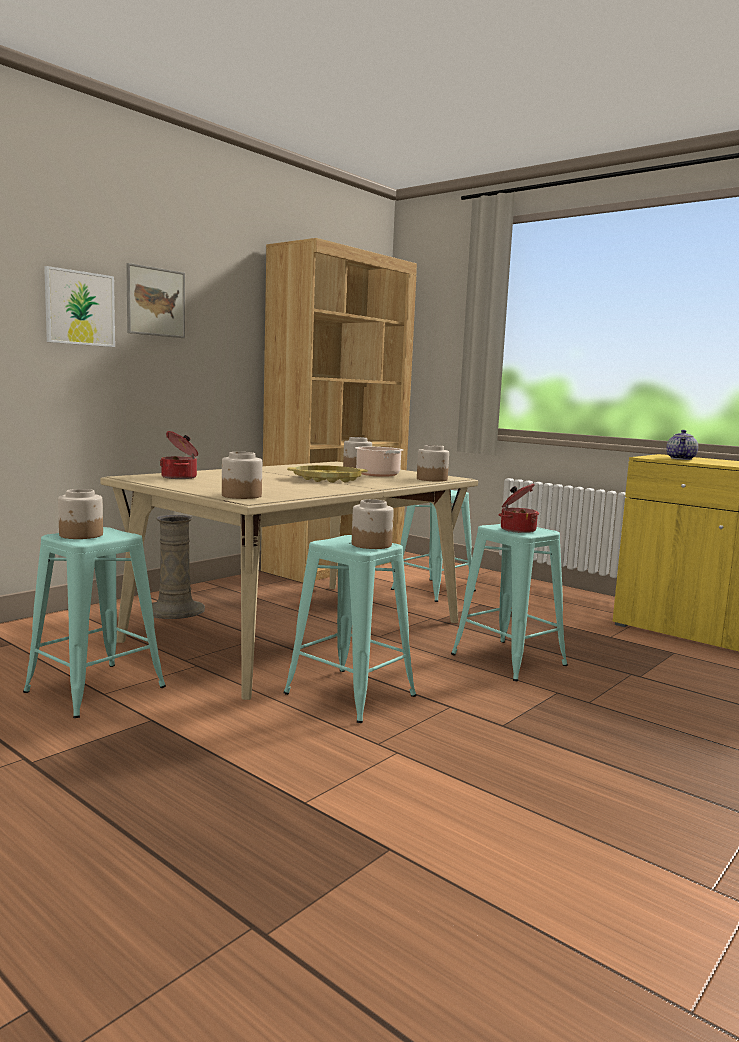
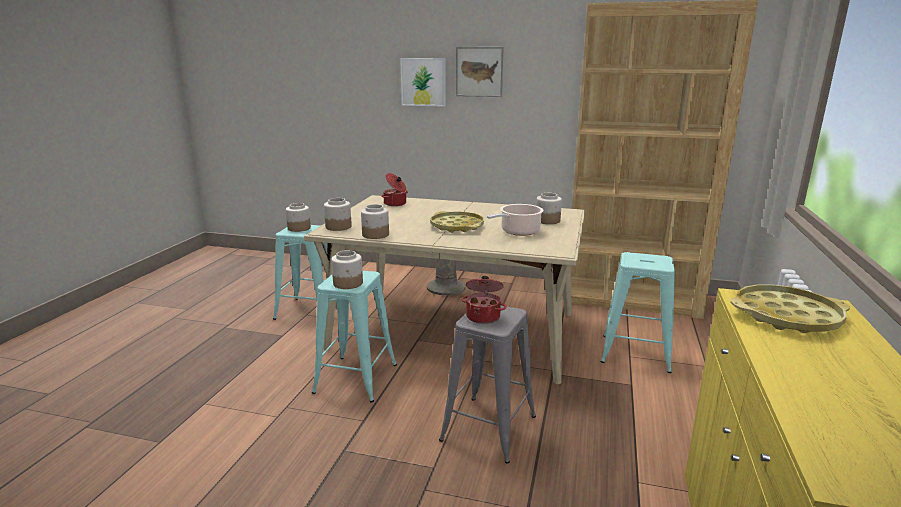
camera: 65 degrees right, 10 degrees up
(432, 479) = (529, 248): jar -> jar (375, 235)
(508, 660) = (488, 428): turquoise stool -> grey stool
(681, 459) = (786, 316): teapot -> yellow tray

